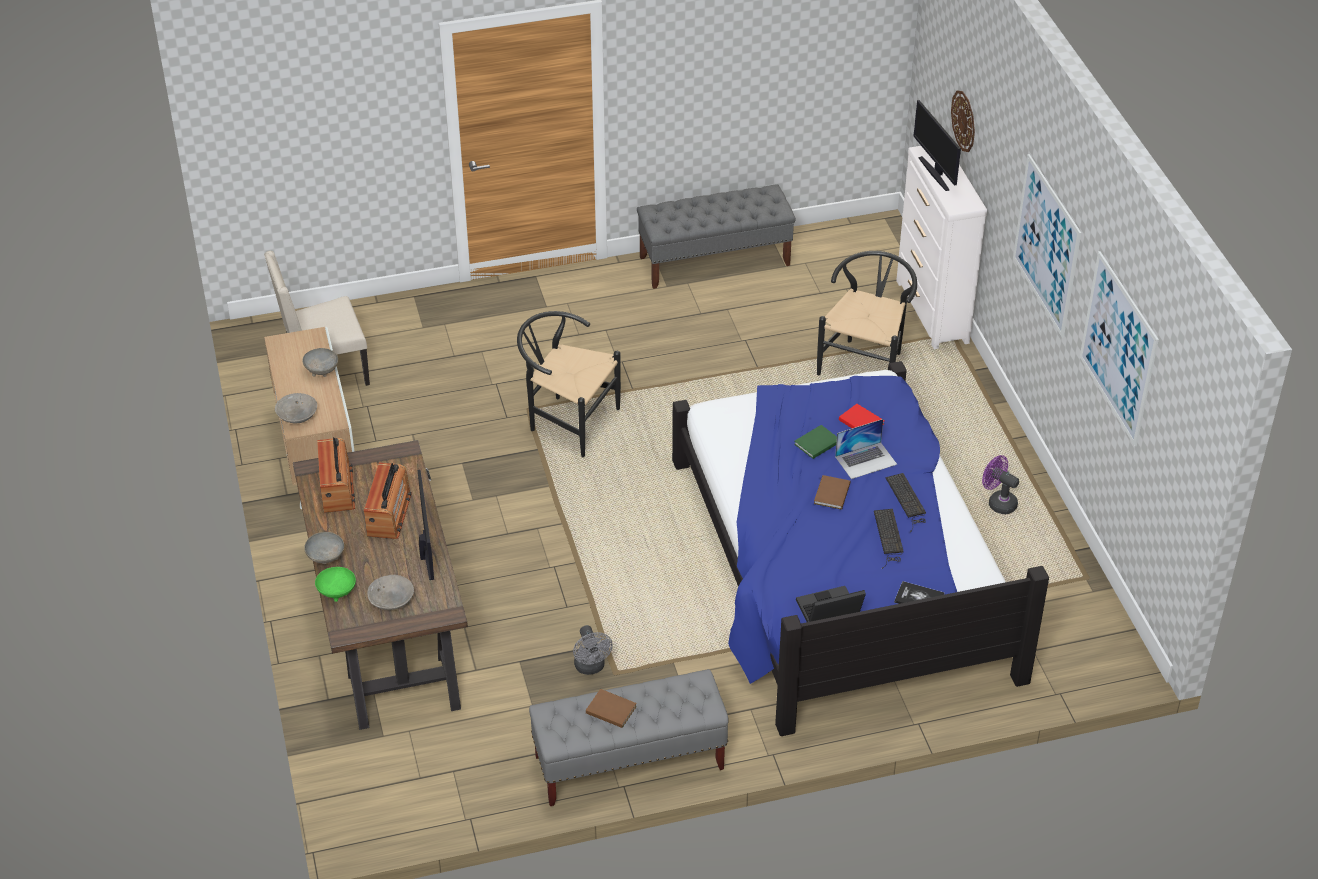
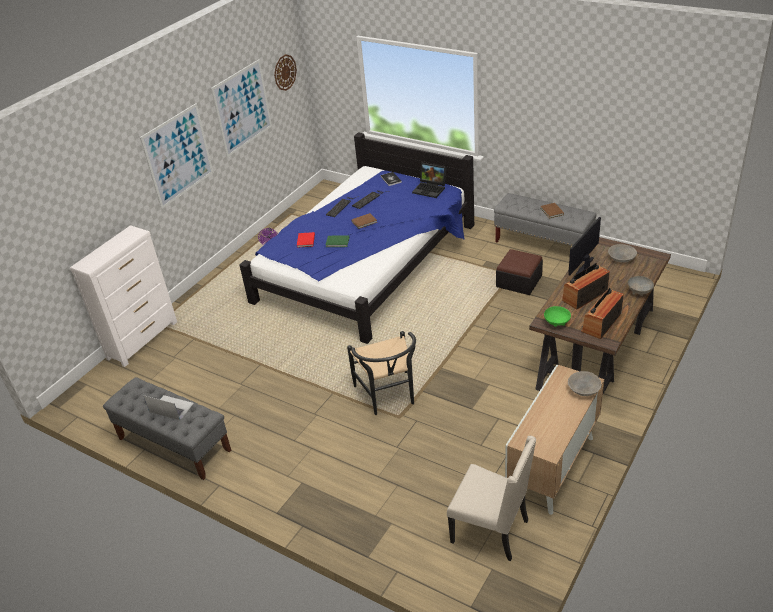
camera: 130 degrees left, 5 degrees down
(322, 371) = (540, 411): grey bowl -> none
(337, 592) = (646, 274): green bowl -> green bowl (556, 323)
(591, 667) = (519, 281): grey fan -> ottoman
(866, 362) = (212, 335): black chair -> none
(866, 460) = (330, 226): laptop -> laptop (171, 407)
(935, 173) = (110, 253): monitor -> none
(964, 121) = (74, 228): wall clock -> wall clock (285, 72)

